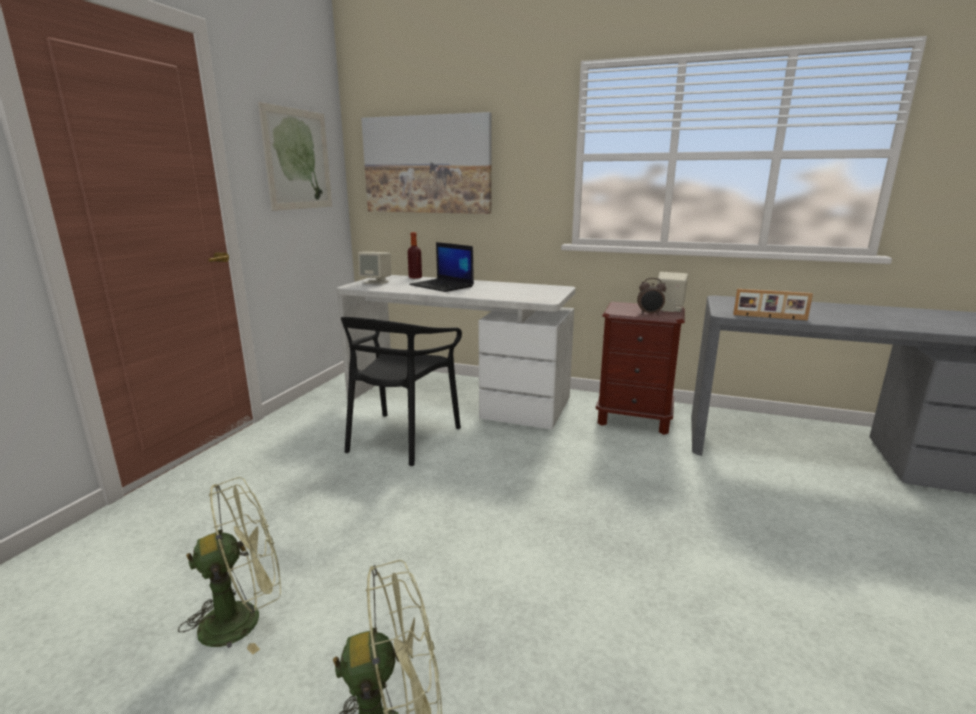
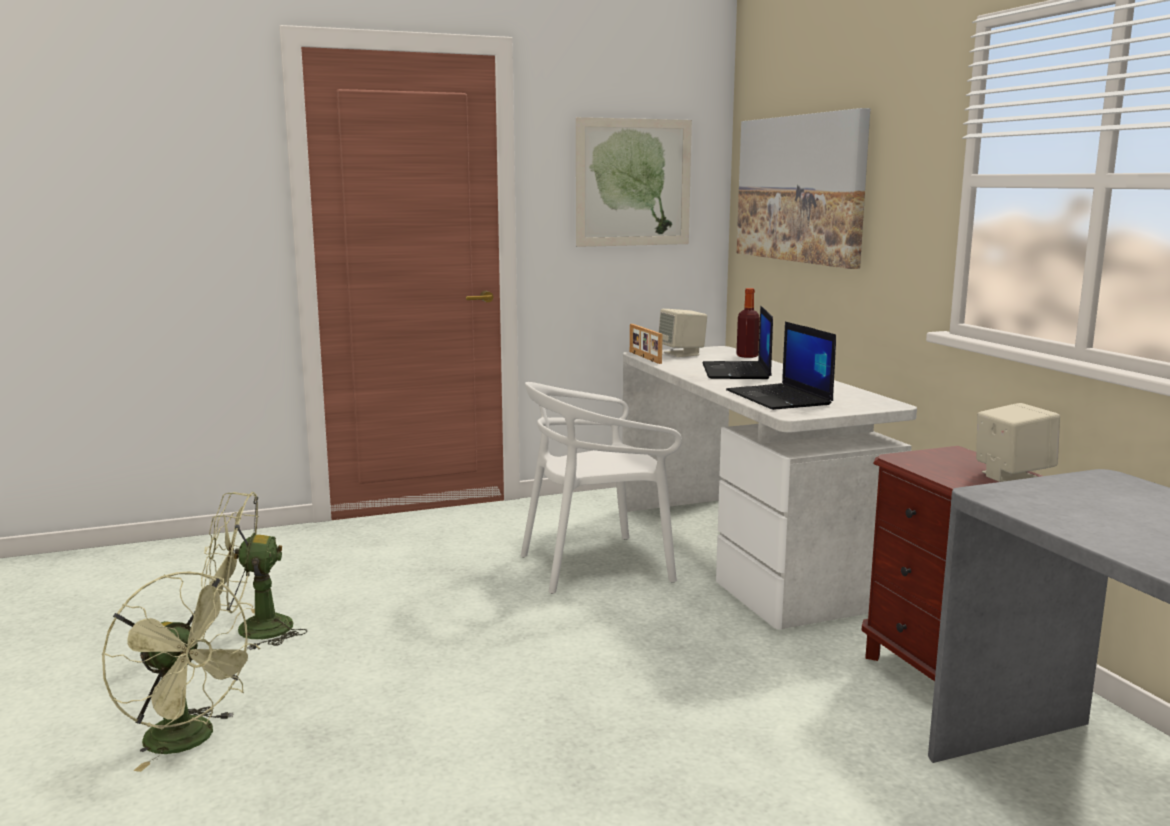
camera: 50 degrees right, 5 degrees down
(244, 618) = (251, 630): green fan -> green fan turned 150 degrees clockwise
(402, 438) = (596, 566): black chair -> white chair
(513, 294) = (780, 398): none -> laptop
(649, 314) = (943, 473): alarm clock -> none
(769, 317) = (1042, 517): picture frame -> picture frame (644, 357)

